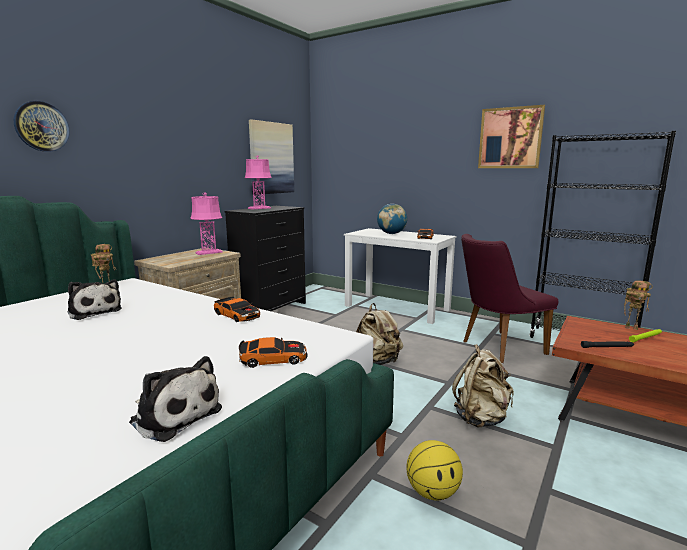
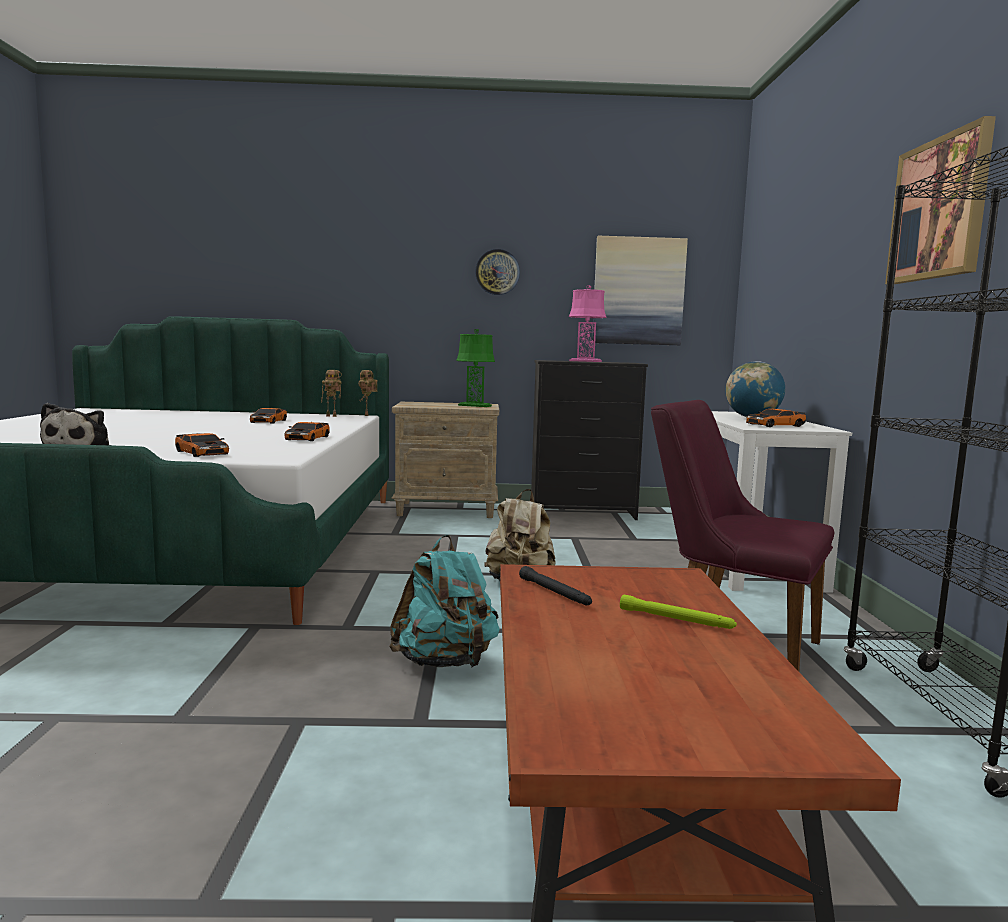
camera: 55 degrees right, 5 degrees down
(41, 126) = (330, 258): wall clock -> wall clock (497, 272)
(94, 311) = (268, 421): plush toy -> toy car
(209, 252) = (475, 406): pink table lamp -> green table lamp
(433, 492) = (244, 658): basketball -> none
(481, 418) = (445, 662): beige backpack -> turquoise backpack
(632, 328) = (723, 610): toy robot -> toy robot (367, 415)

